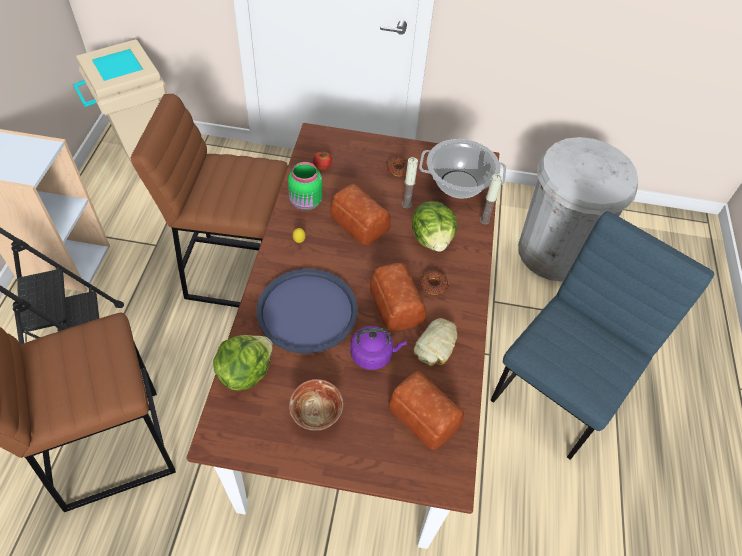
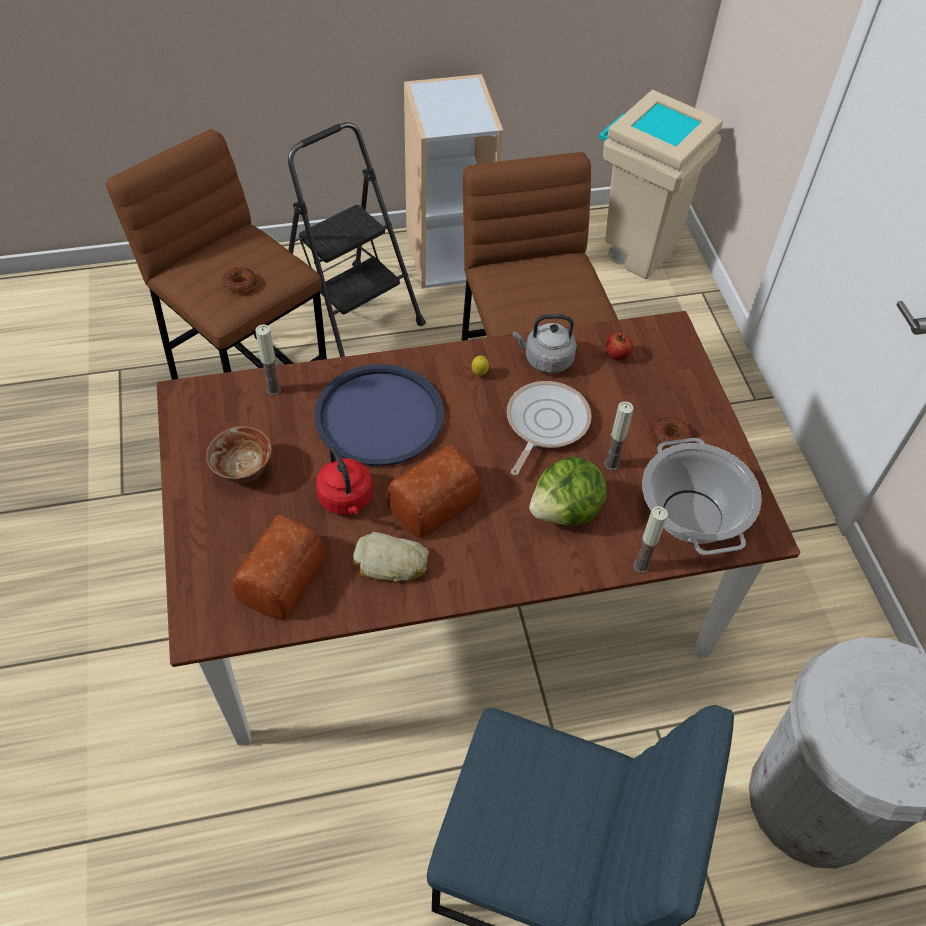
camera: 70 degrees right, 0 degrees up
(245, 372) = (273, 389): lettuce -> candle
(306, 202) = (545, 359): green jar -> grey kettle
(359, 223) = (544, 424): bread -> frying pan
(373, 355) = (346, 500): purple kettle -> red kettle
(433, 285) = (486, 533): donut -> donut (240, 283)

